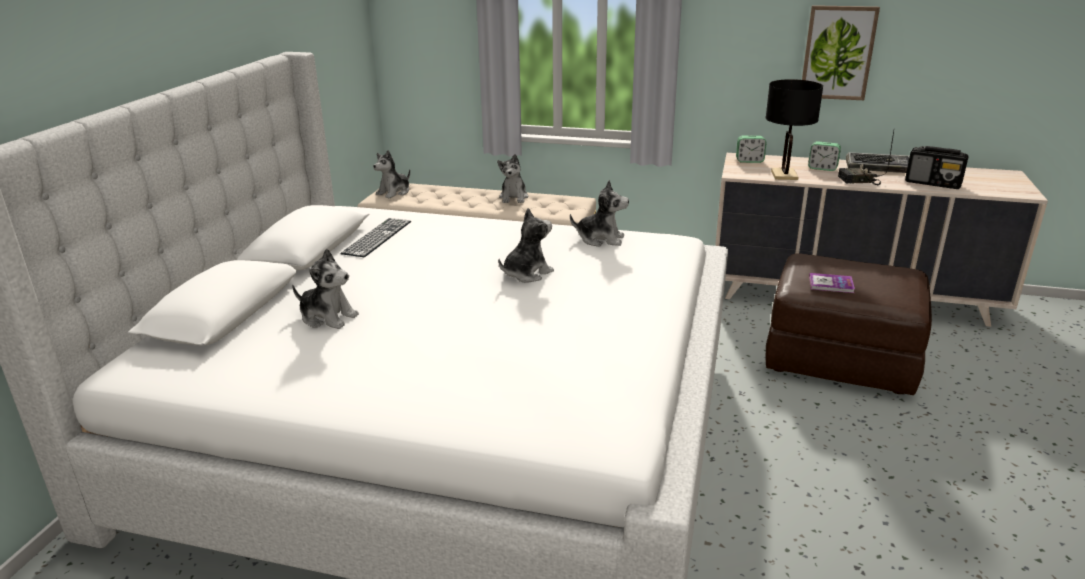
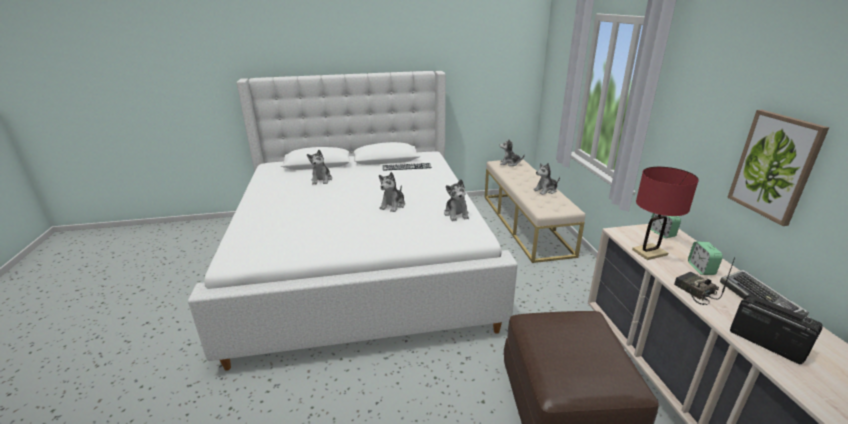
camera: 65 degrees right, 0 degrees up
(526, 273) = (393, 205): plush toy -> plush toy turned 90 degrees clockwise
(784, 175) = (649, 252): black table lamp -> red table lamp
(831, 284) = (547, 335): book -> none
(933, 183) = (766, 342): radio -> radio turned 135 degrees clockwise

